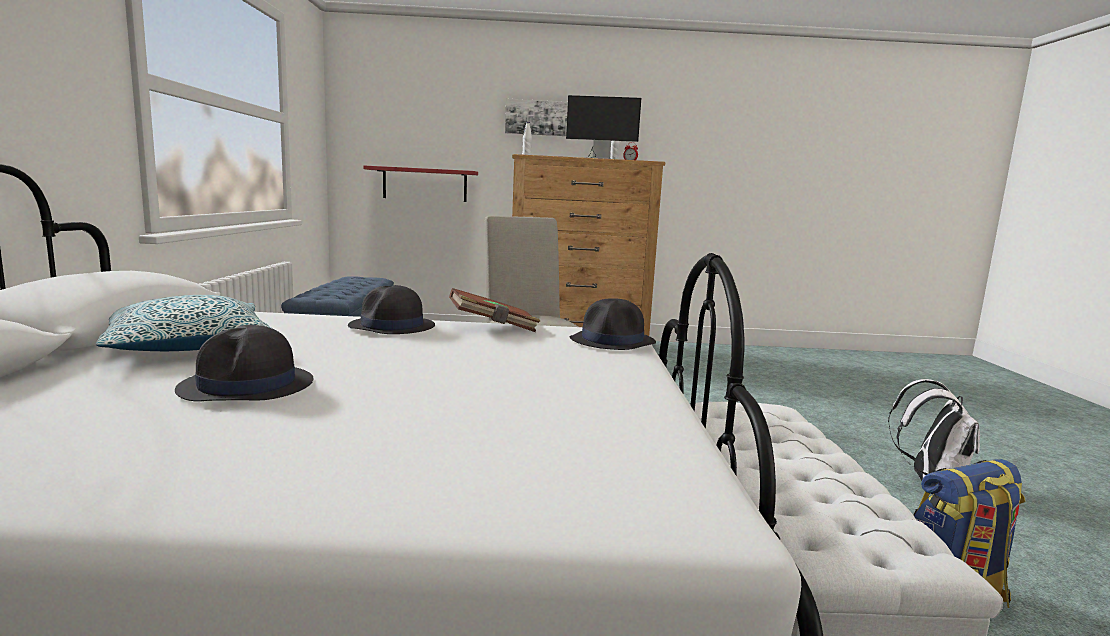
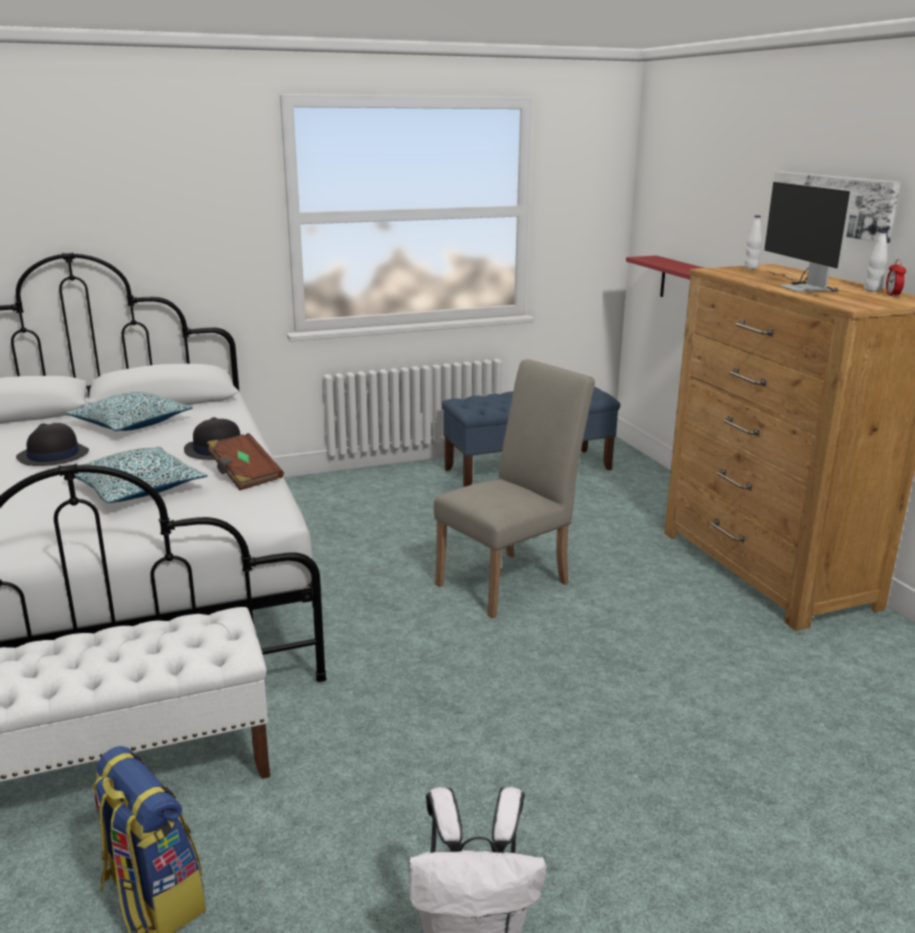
camera: 70 degrees right, 10 degrees up
(480, 359) = (137, 489): none -> pillow
(613, 341) = (226, 520): black hat -> none

